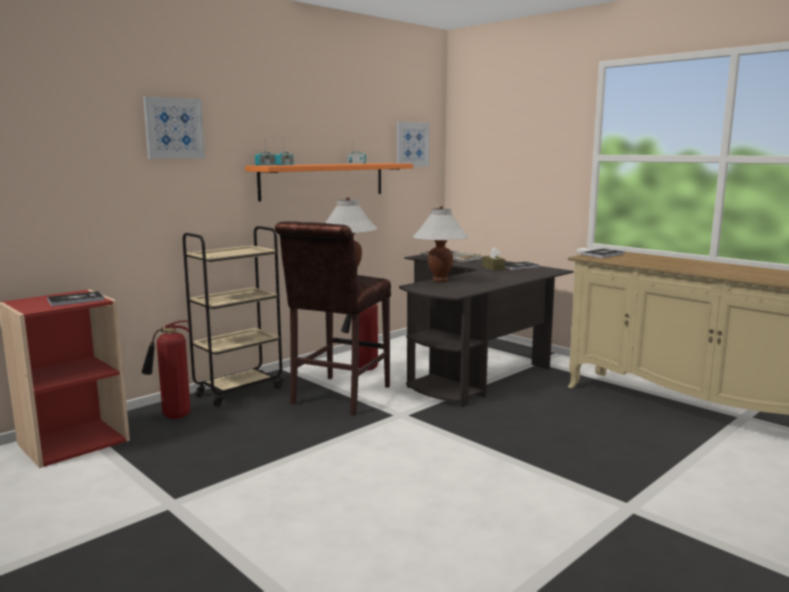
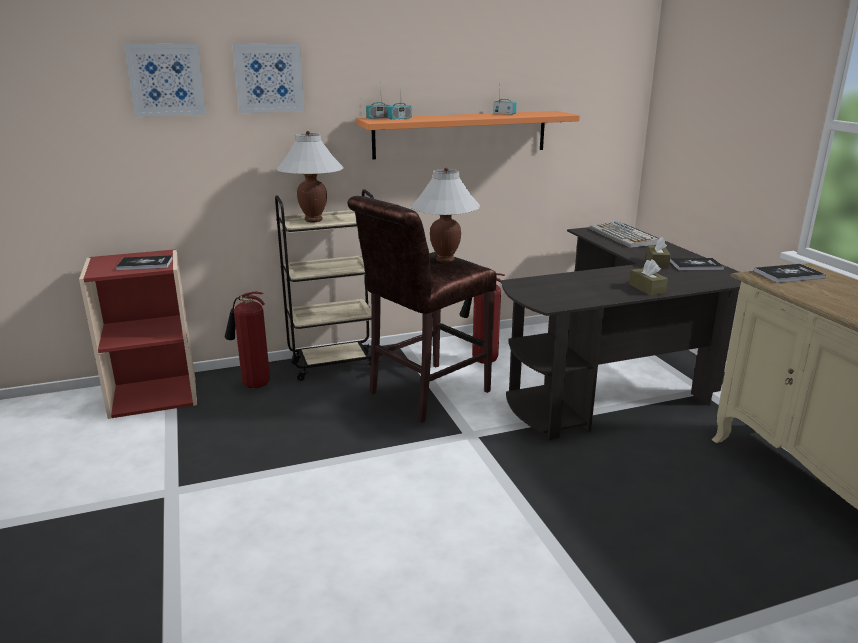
camera: 25 degrees right, 10 degrees up
(412, 144) = (596, 85): picture -> picture (166, 80)
(440, 280) = (561, 278): white table lamp -> white table lamp (313, 220)
(505, 280) = (647, 288): none -> brown tissue box

